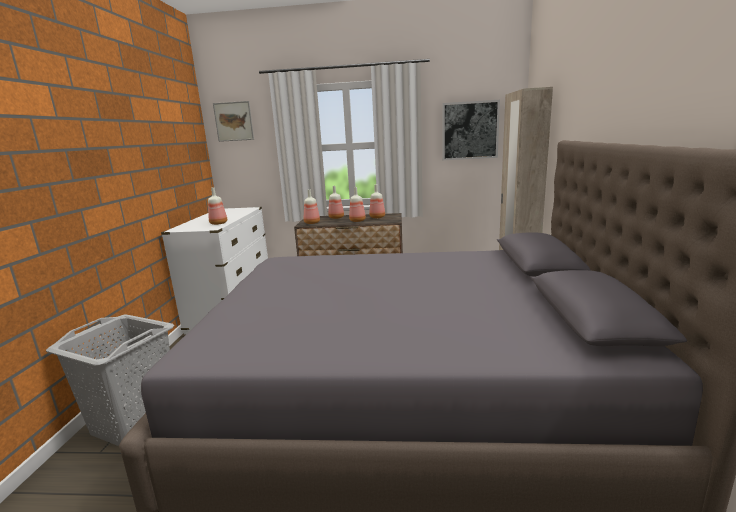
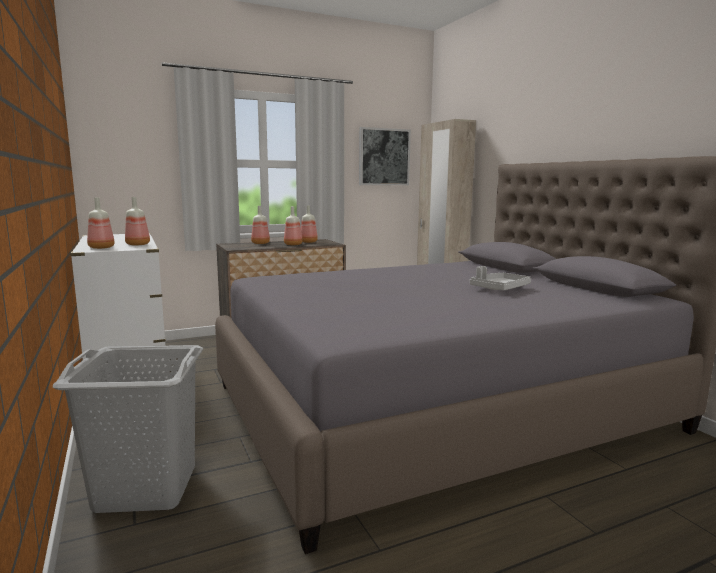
camera: 30 degrees left, 5 degrees down
(234, 121) = (115, 120): picture -> none
(312, 223) = (242, 247): bottle -> bottle (102, 248)
(458, 303) = (499, 289): none -> grey tray

